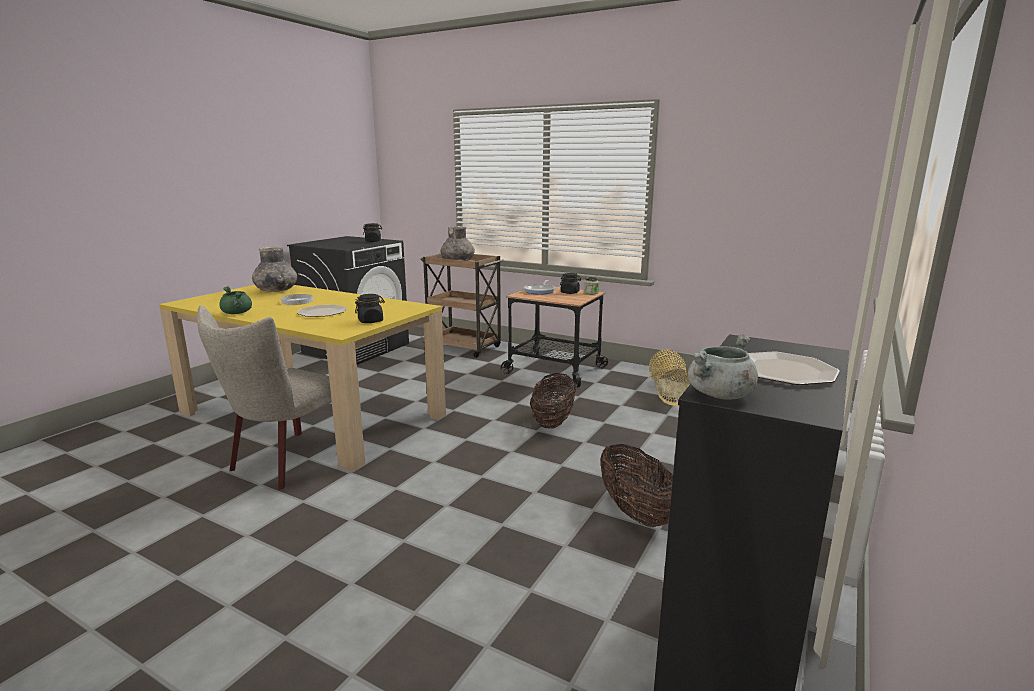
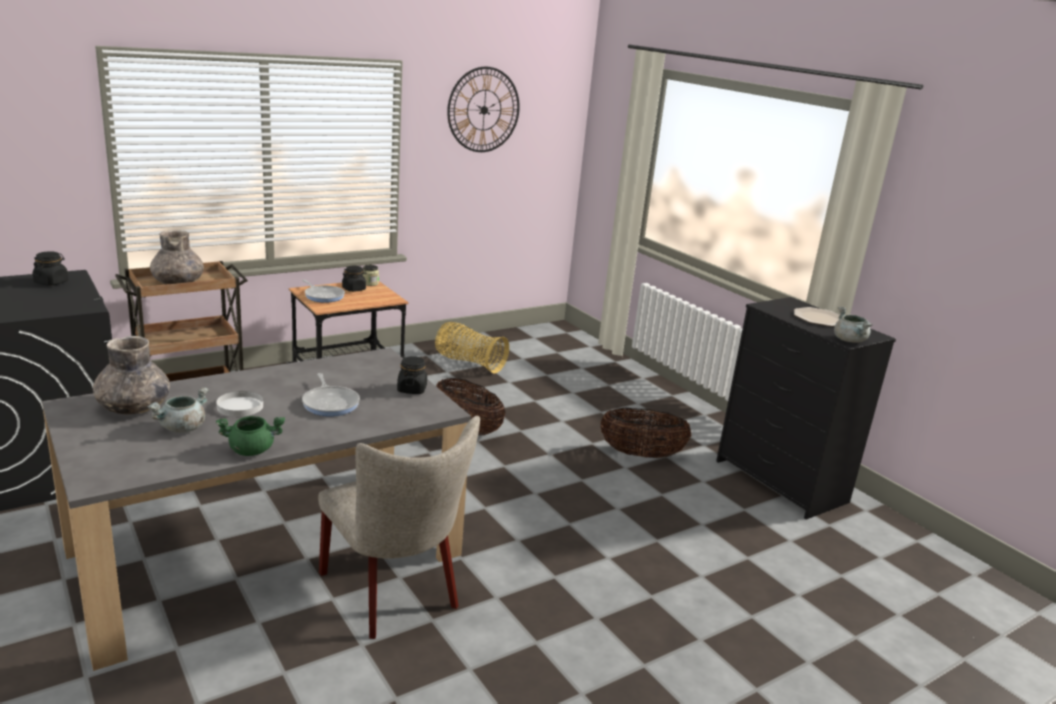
camera: 65 degrees left, 5 degrees up
(256, 300) = (182, 428): none -> grey cooking pot
(311, 414) = (268, 553): yellow dining table -> grey dining table
(322, 312) = (330, 403): plate -> frying pan
(749, 143) = (484, 110): none -> wall clock

